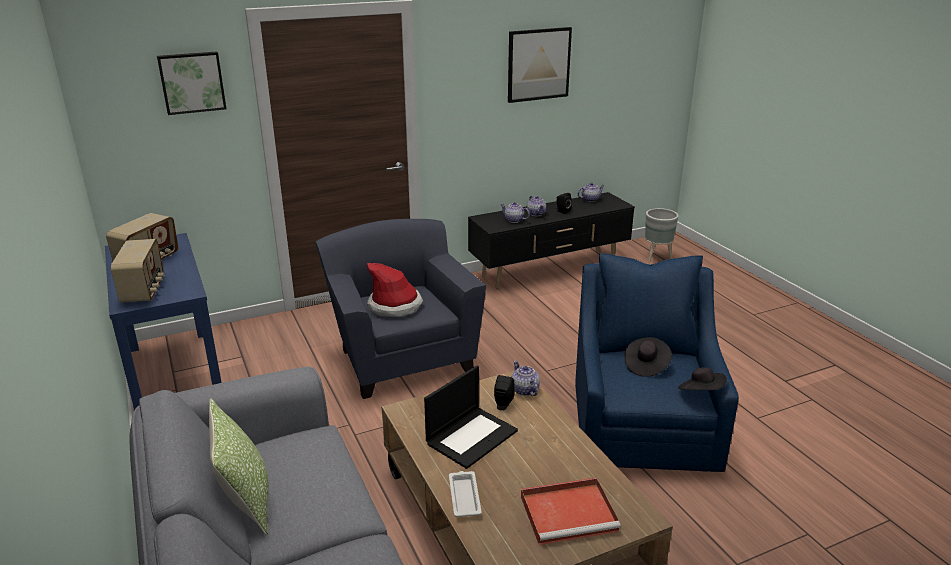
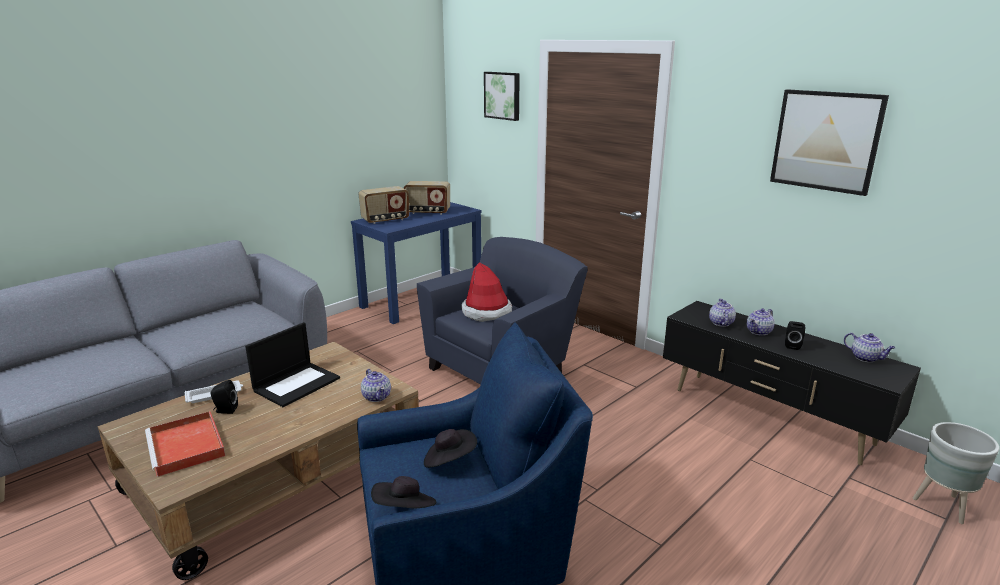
camera: 70 degrees right, 5 degrees down
(246, 501) = (199, 317): pillow -> none
(472, 436) = (297, 384): laptop -> laptop turned 75 degrees counterclockwise
(502, 405) = (348, 390): black speaker -> black speaker (225, 410)
(524, 390) = (376, 396): teapot -> teapot turned 105 degrees clockwise

